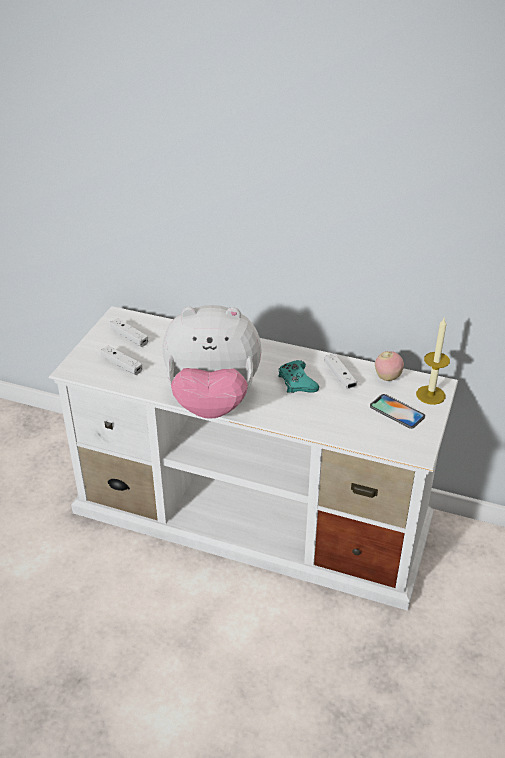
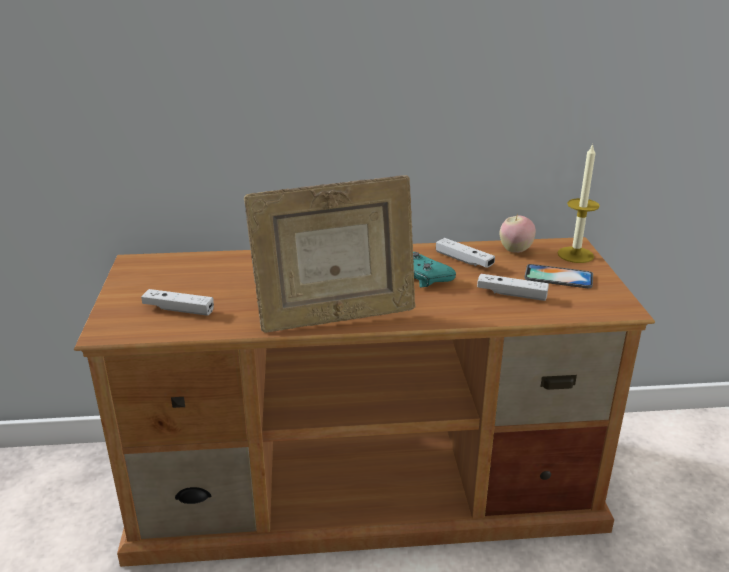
camera: 25 degrees left, 10 degrees down
(129, 337) = (167, 279): white game controller -> white game controller (511, 294)
(212, 401) = (335, 318): plush toy -> picture frame
(255, 515) = (367, 486): white tv stand -> brown tv stand

